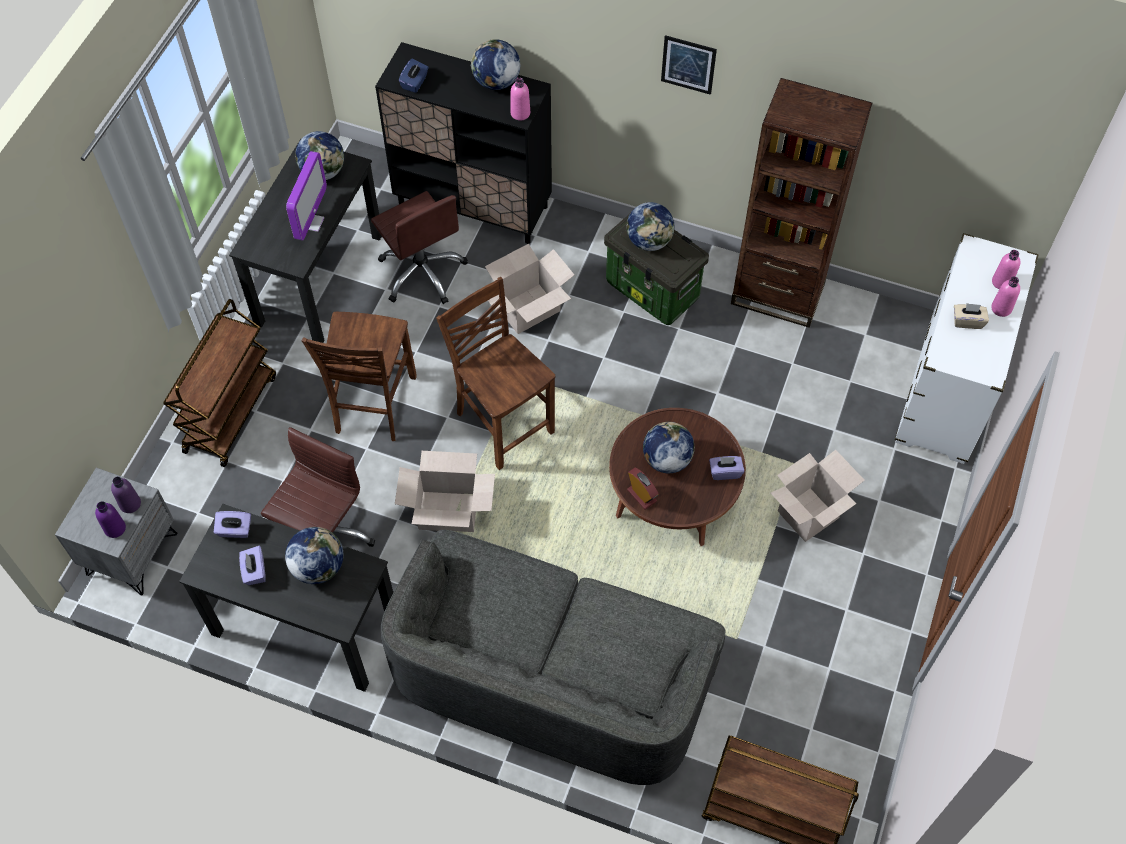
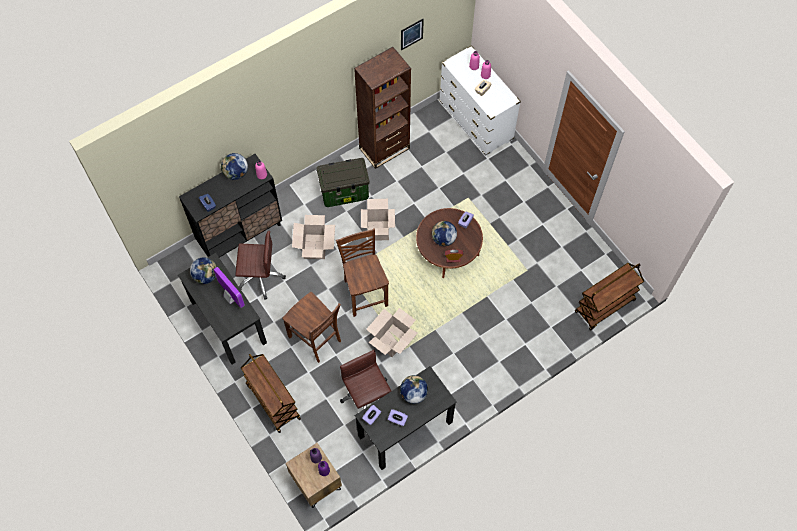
camera: 55 degrees left, 5 degrees up
(131, 553) = (315, 482): grey nightstand -> brown nightstand
(503, 422) = (365, 292): brown chair -> brown chair turned 75 degrees clockwise
(551, 677) = (496, 347): grey sofa -> none
(649, 241) = (338, 174): globe -> none
(688, 64) = (311, 95): picture -> picture (411, 34)
(808, 515) = (493, 209): cardboard box -> cardboard box (378, 230)

